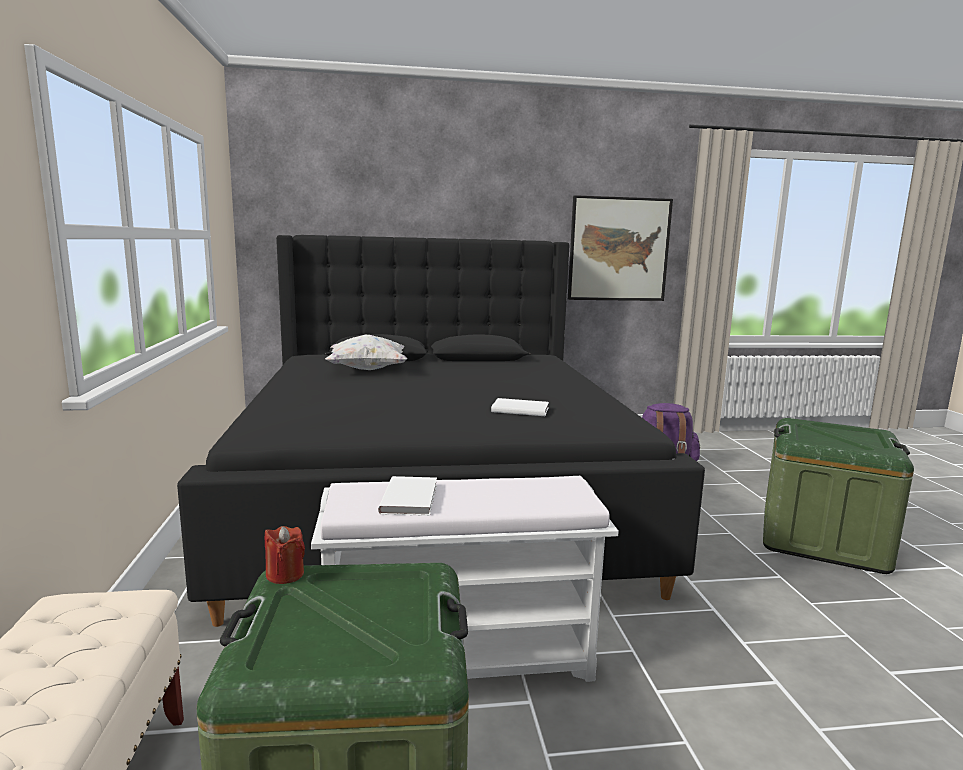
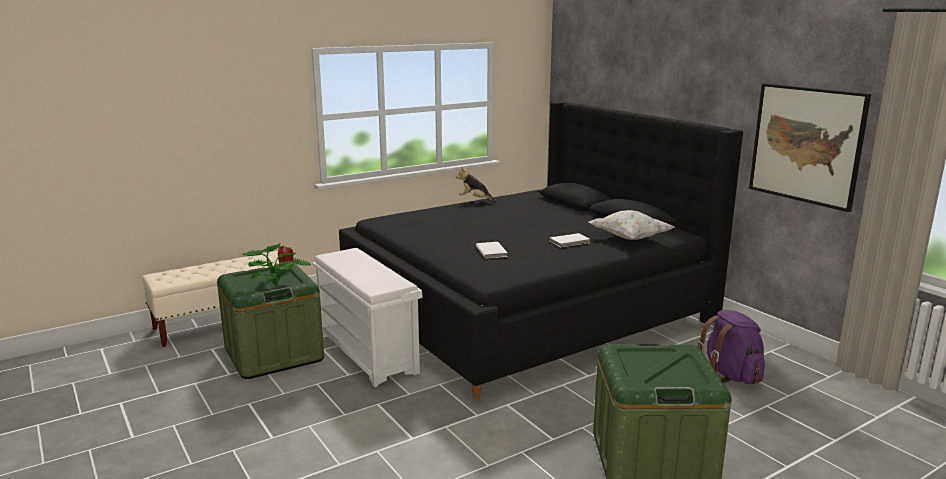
camera: 65 degrees right, 5 degrees up
(277, 380) = (475, 200): none -> plush toy
(367, 370) = (533, 208): white pillow -> white pillow (629, 238)
(394, 608) = (276, 284): none -> potted plant
(411, 498) = (350, 261): white book -> white book (570, 242)

